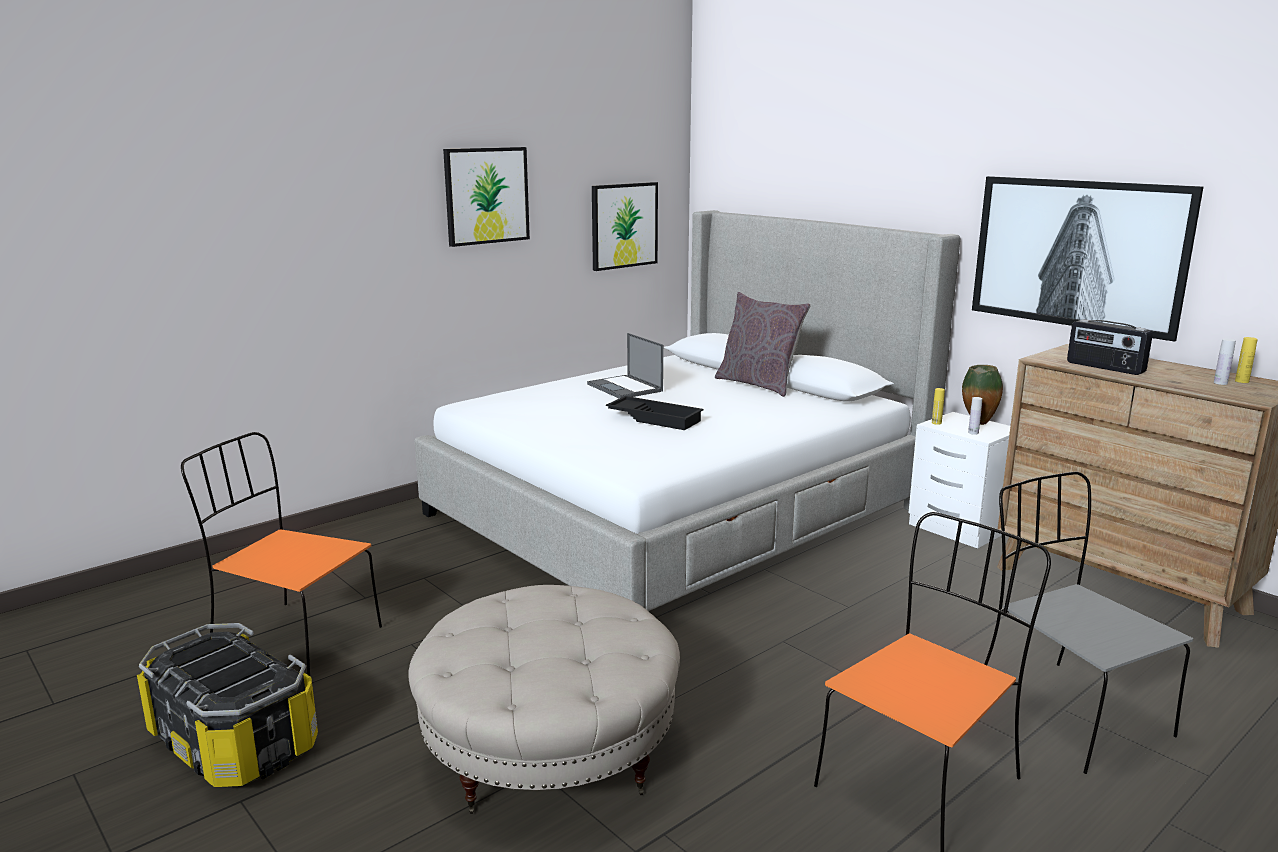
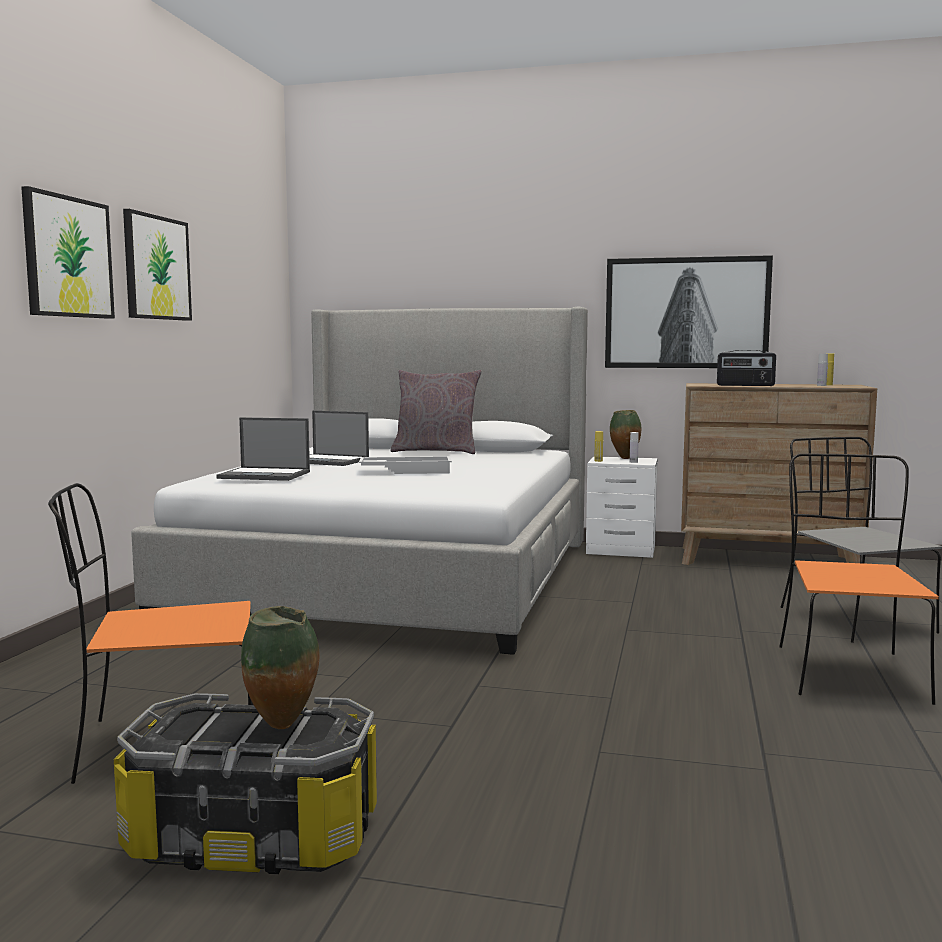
camera: 35 degrees left, 10 degrees down
(238, 674) = (283, 727): none -> vase
(523, 406) = (265, 475): none -> laptop
(549, 749) = (583, 737): beige ottoman -> none
(624, 225) = (252, 320): picture -> picture (68, 257)
(655, 418) = (406, 471): black tray -> white tray
(1066, 712) = (852, 619): grey chair -> grey chair turned 45 degrees clockwise

